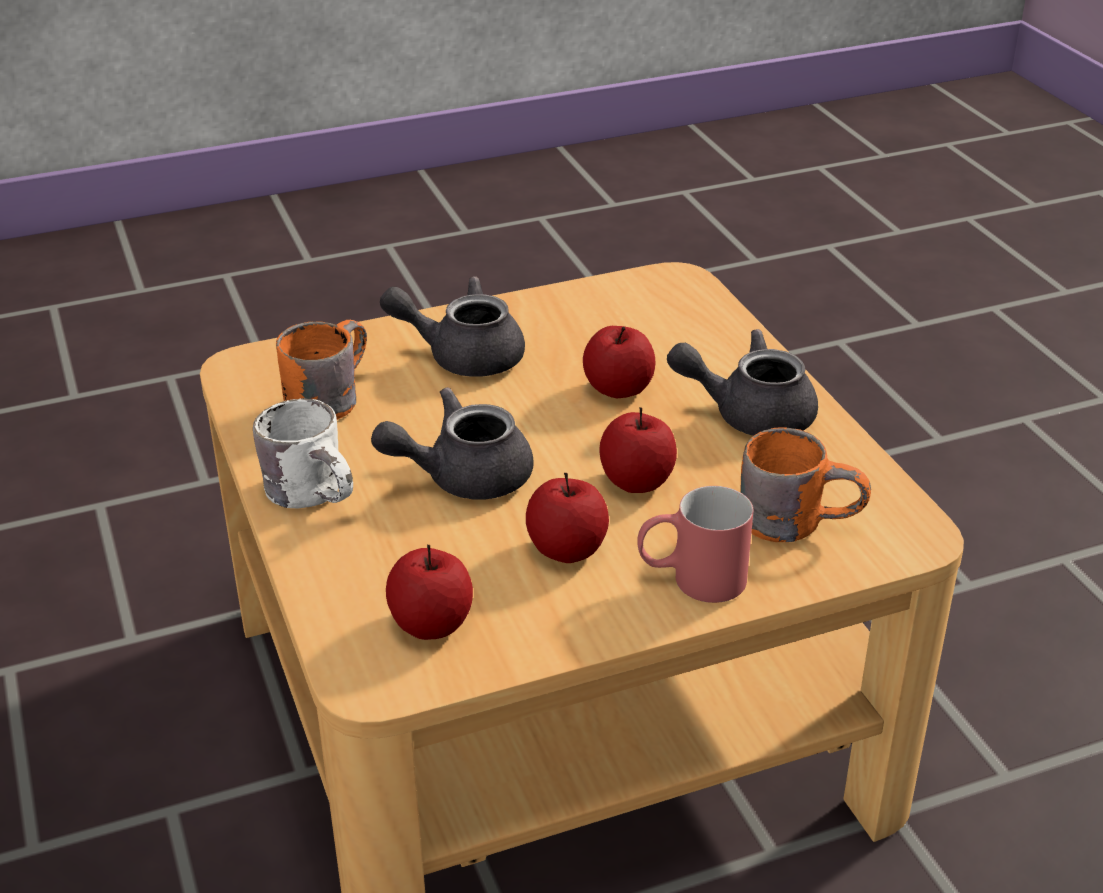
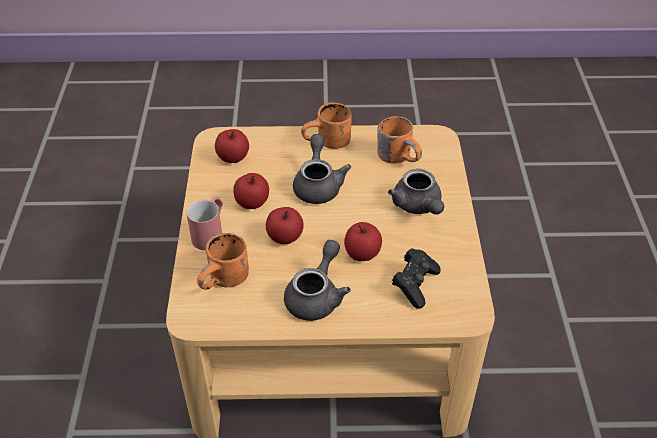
camera: 110 degrees right, 10 degrees up
(319, 493) = (328, 144): white mug -> orange mug
(463, 355) = (418, 206): grey teapot -> grey teapot turned 135 degrees clockwise
(651, 330) = (415, 284): none -> black game controller

